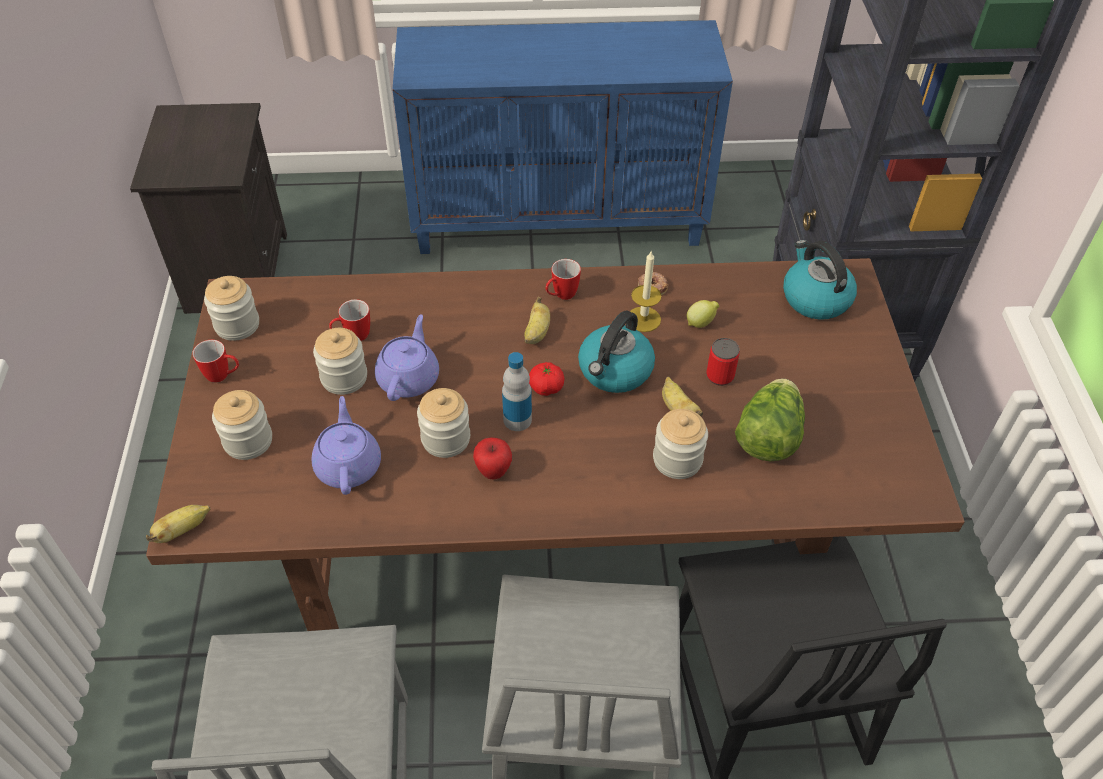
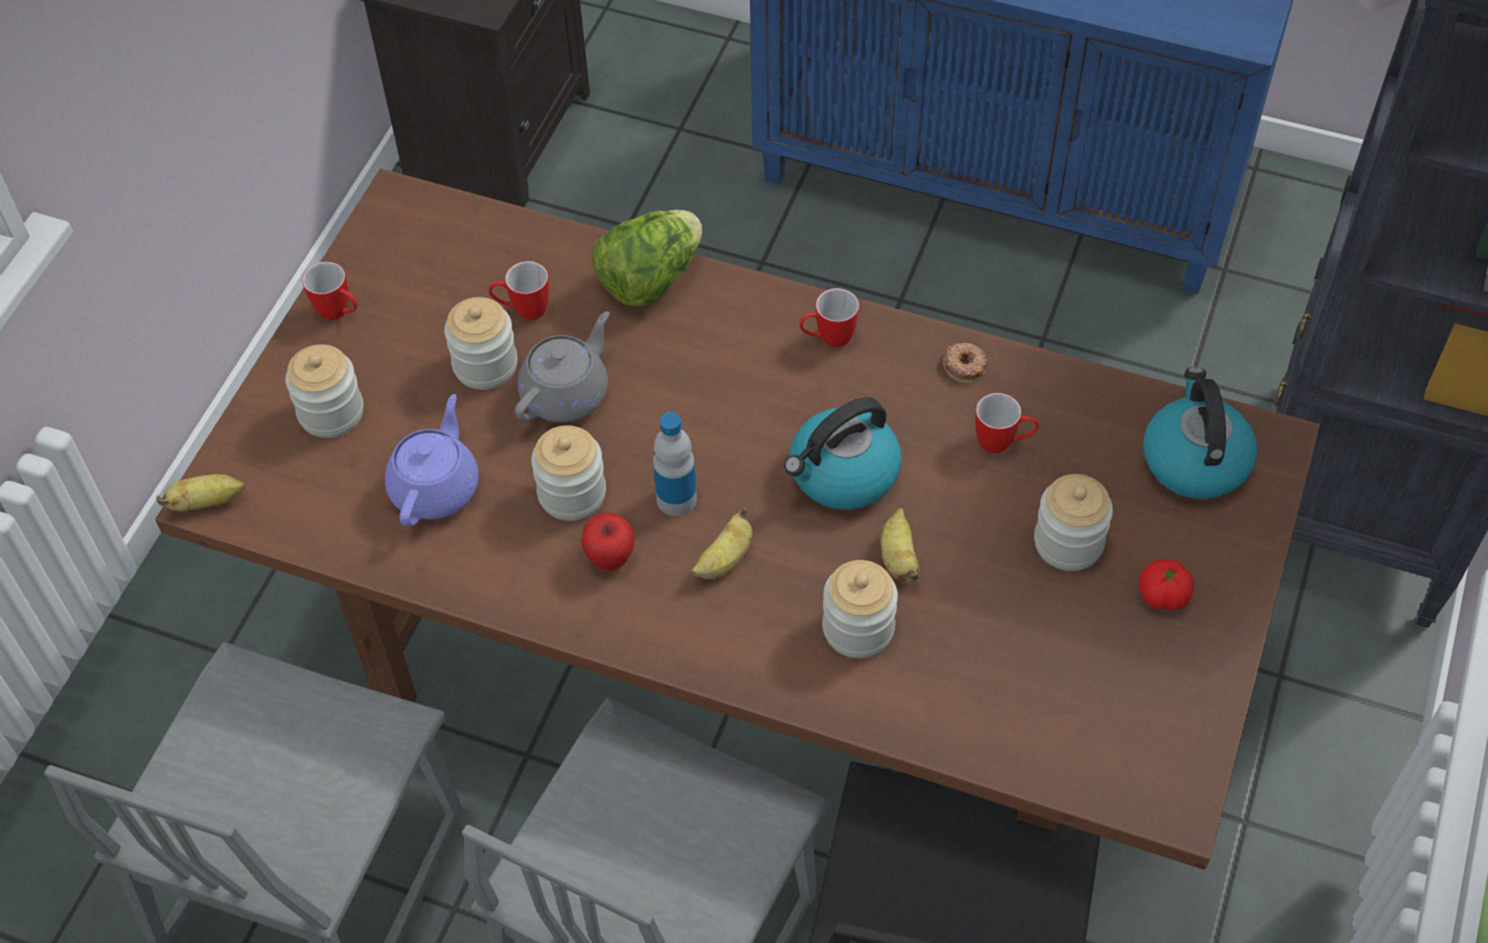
camera: 25 degrees right, 5 degrees up
(237, 325) = (387, 246): jar -> jar (1068, 542)
(409, 378) = (566, 393): purple teapot -> grey teapot
(537, 333) = (766, 383): banana -> banana (724, 560)
(546, 387) = (738, 466): tomato -> tomato (1163, 595)
(643, 319) = (924, 411): candle -> none
(701, 323) = (1003, 443): lemon -> mug
(720, 376) = (985, 530): can -> none
(767, 437) = (1001, 640): lettuce -> lettuce (650, 279)

